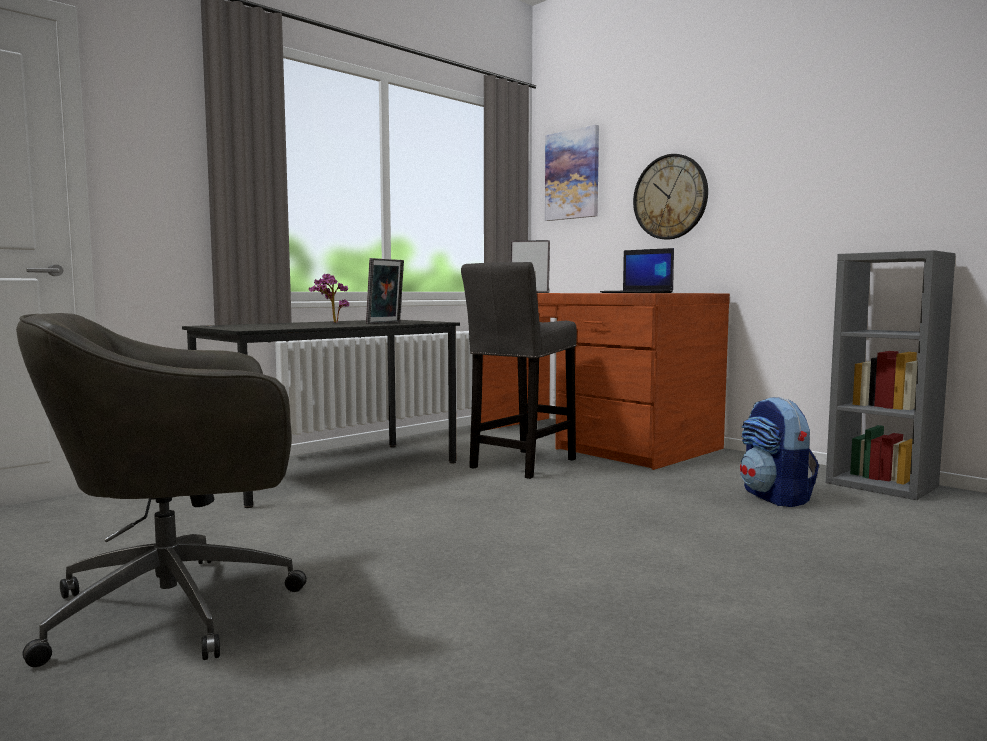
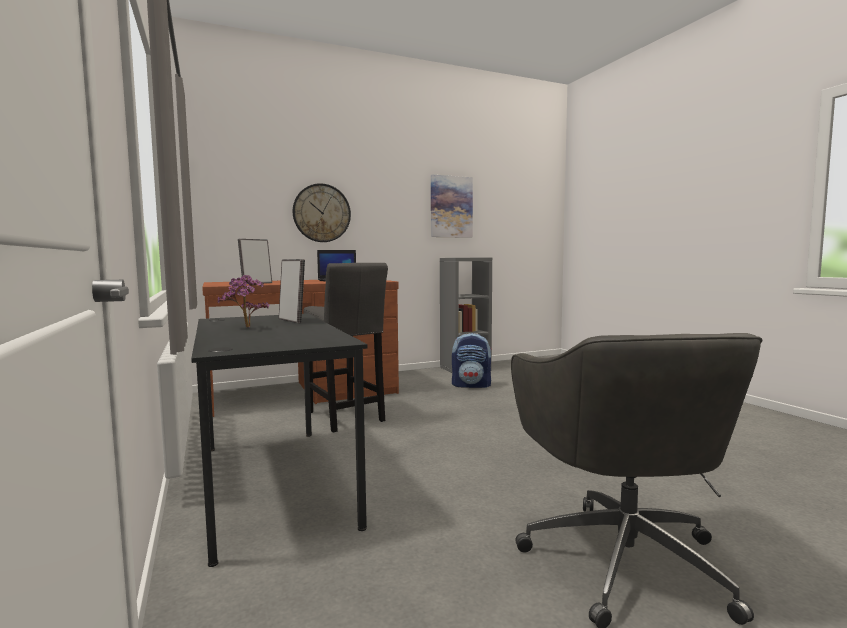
camera: 70 degrees left, 0 degrees up
(572, 175) = (225, 182): picture -> picture (451, 207)

